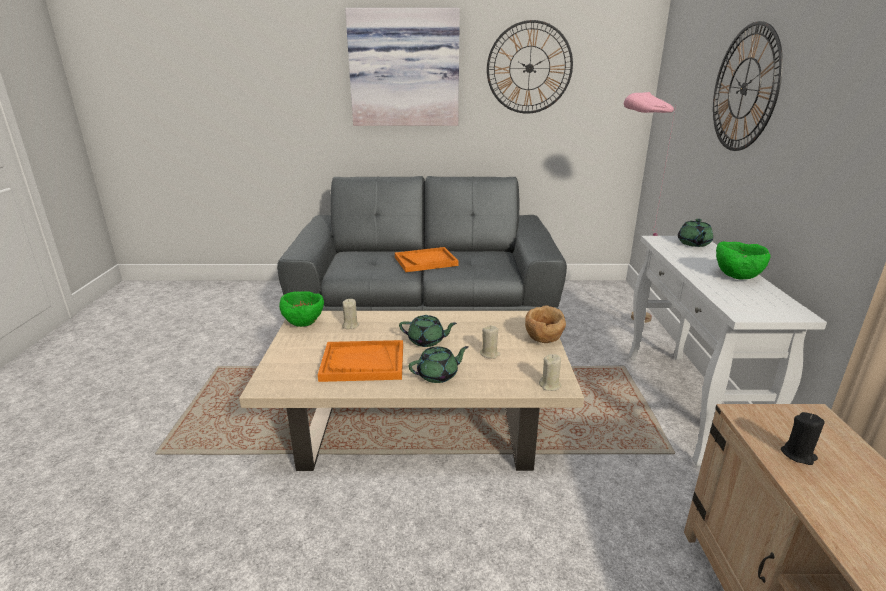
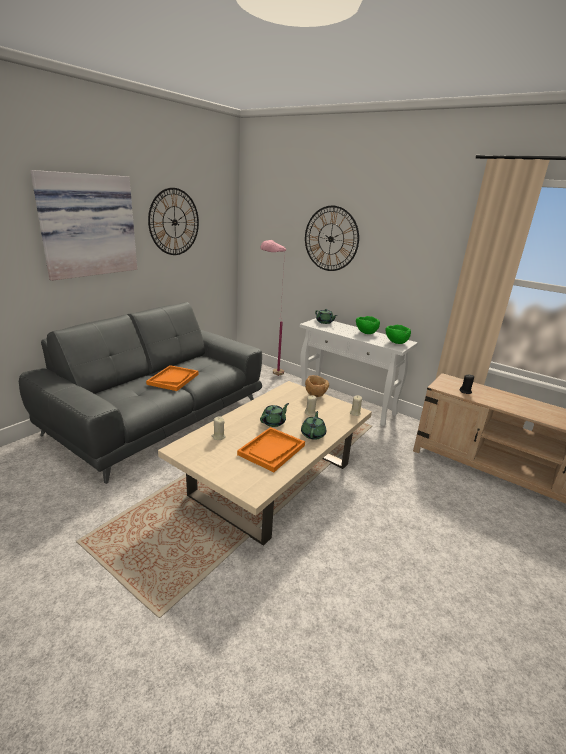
camera: 55 degrees left, 0 degrees up
(304, 322) = (187, 451): green bowl -> green bowl (396, 342)

